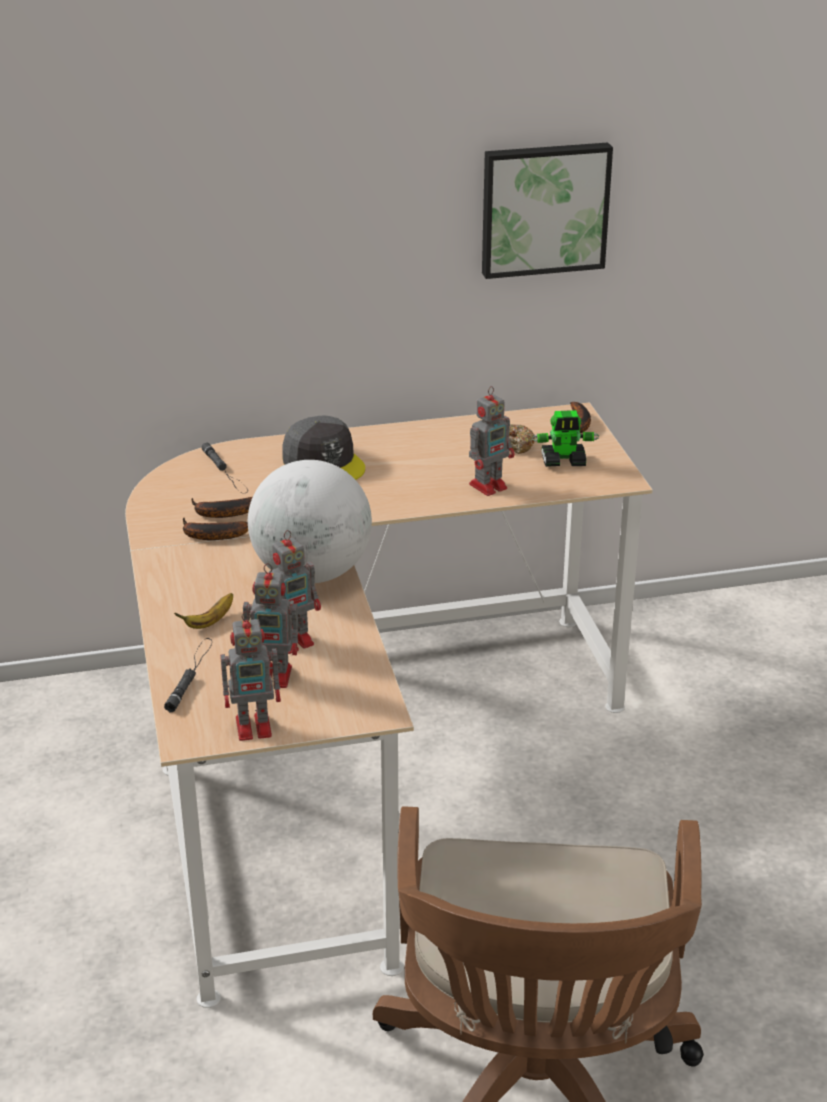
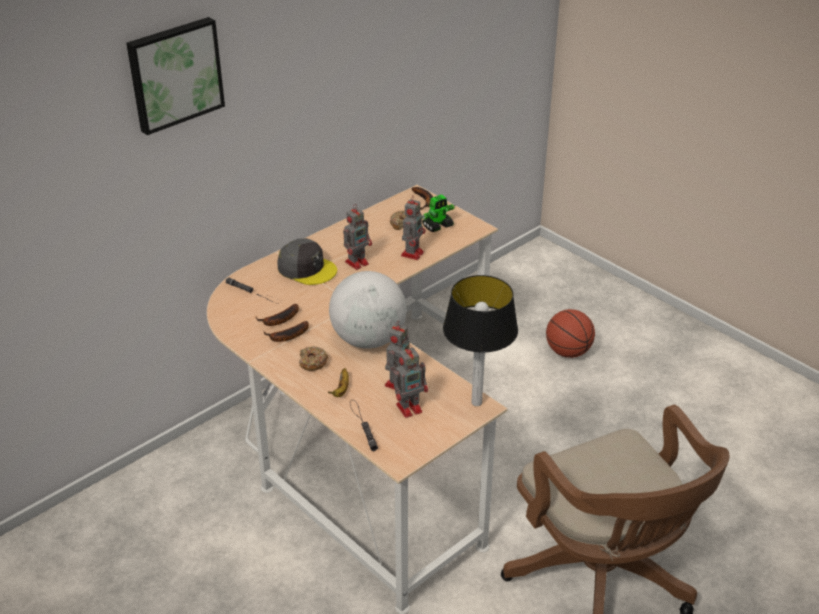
camera: 30 degrees left, 5 degrees up
(209, 577) = (313, 362): none -> donut
(256, 726) = (428, 440): toy robot -> toy robot (357, 262)
(377, 703) = (477, 402): none -> table lamp
(543, 208) = (386, 77): picture -> picture (174, 74)
(764, 748) = (568, 352): none -> basketball

